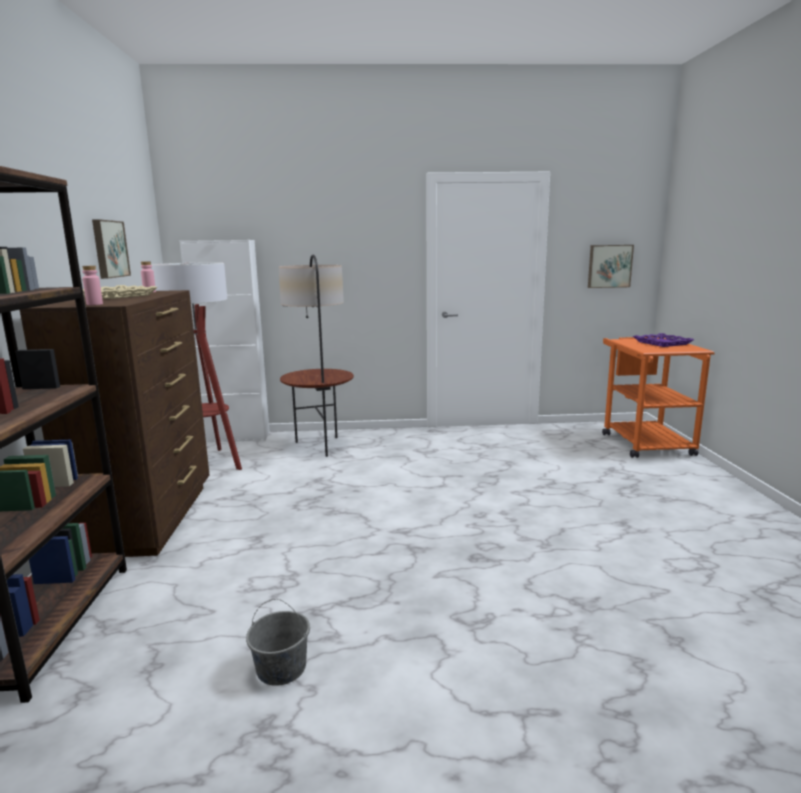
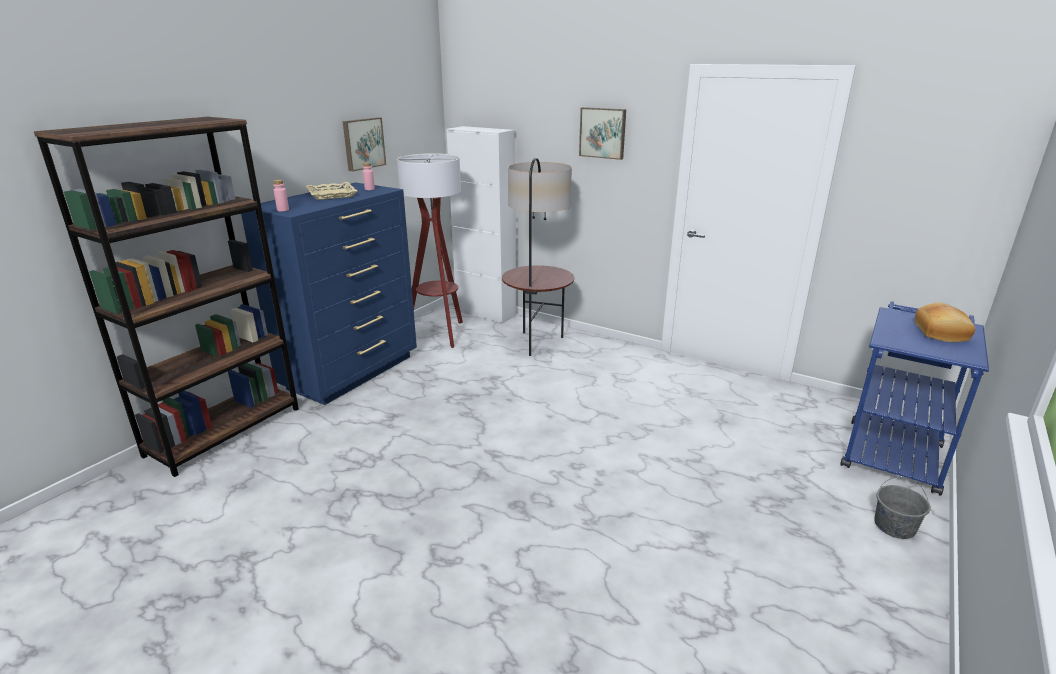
camera: 35 degrees right, 10 degrees up
(151, 518) = (352, 372): brown dresser -> blue dresser
(281, 668) = (293, 524): grey bucket -> grey bucket (894, 526)
(609, 266) = (928, 204): picture -> picture (603, 133)
(642, 441) = (892, 450): orange cart -> blue cart
(662, 343) = (942, 333): purple tray -> bread

